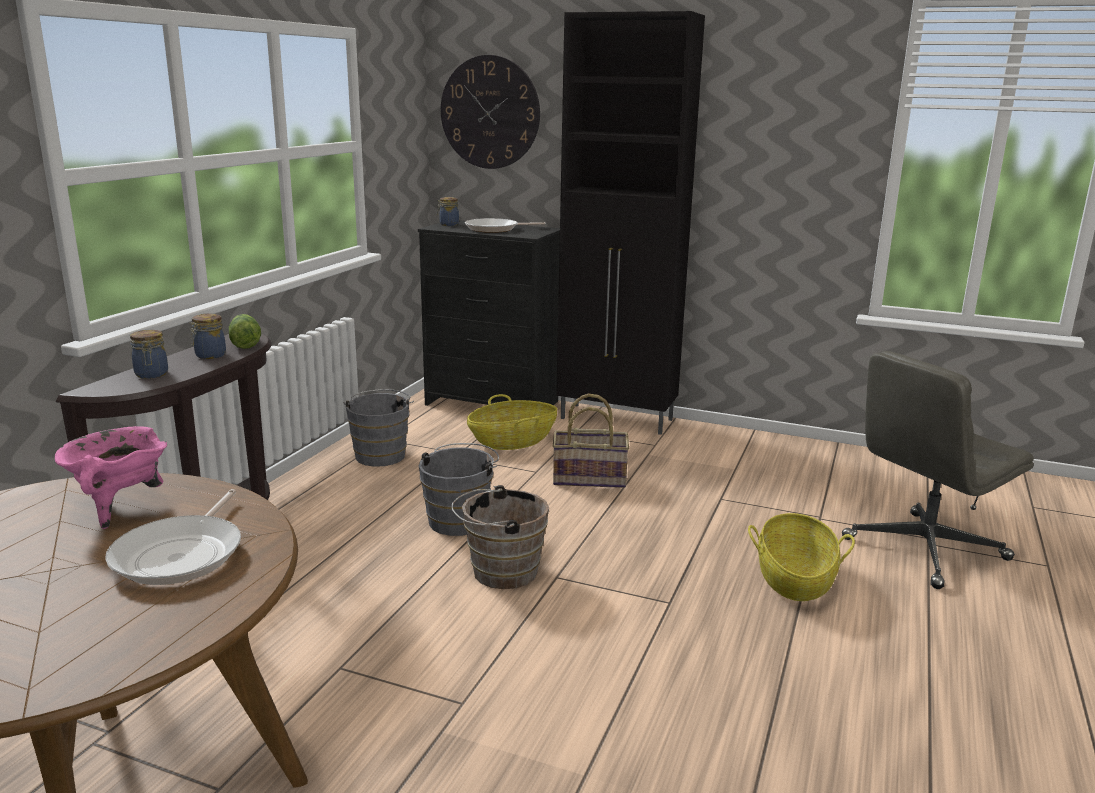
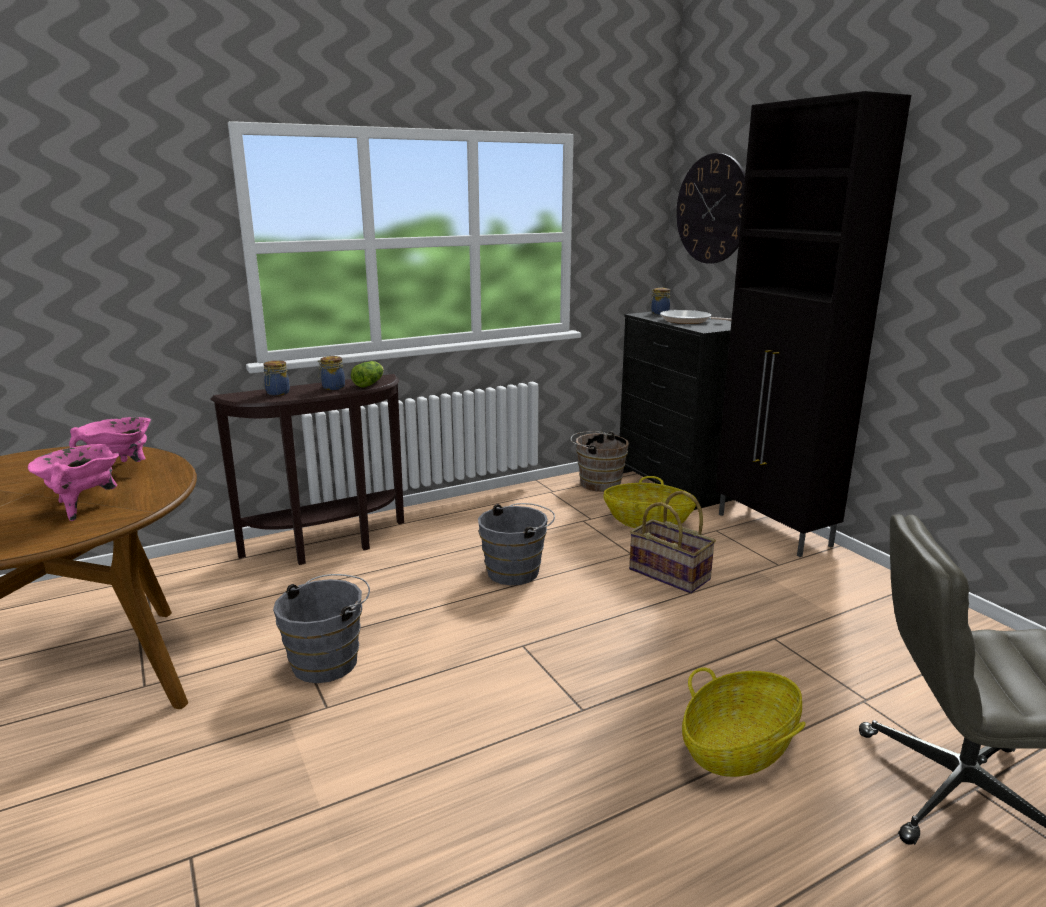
camera: 40 degrees right, 0 degrees up
(182, 554) = (83, 507): frying pan -> pink cooking pot
(381, 454) = (532, 502): grey bucket -> grey bucket (330, 660)
(499, 572) = (487, 623): brown bucket -> brown bucket (597, 483)

